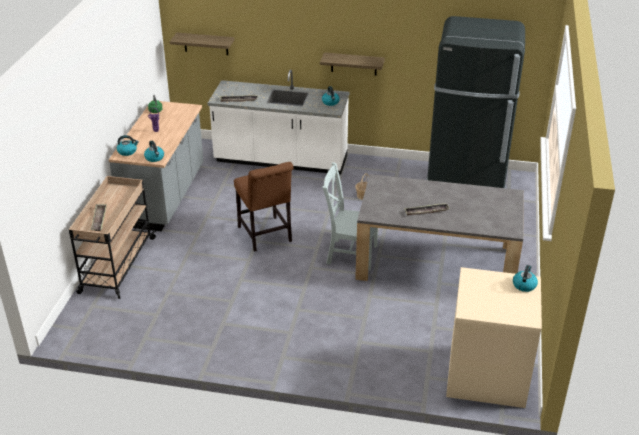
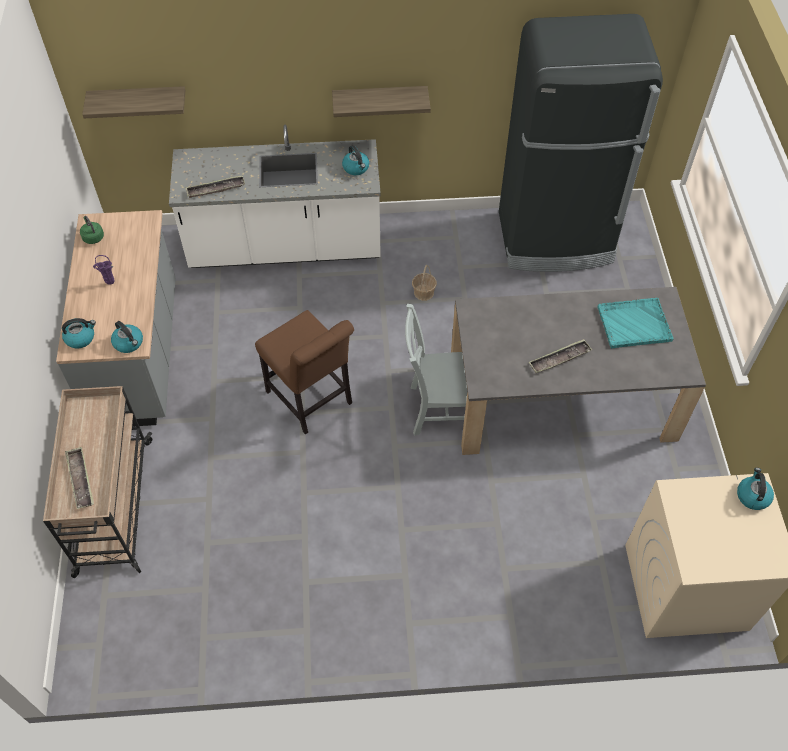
camera: 15 degrees left, 20 degrees up
(485, 203) = (633, 324): none -> turquoise tray

